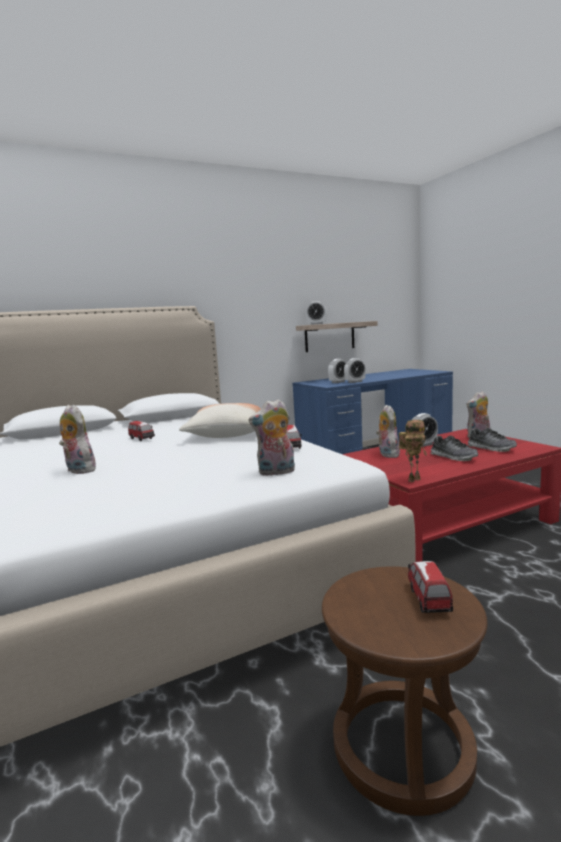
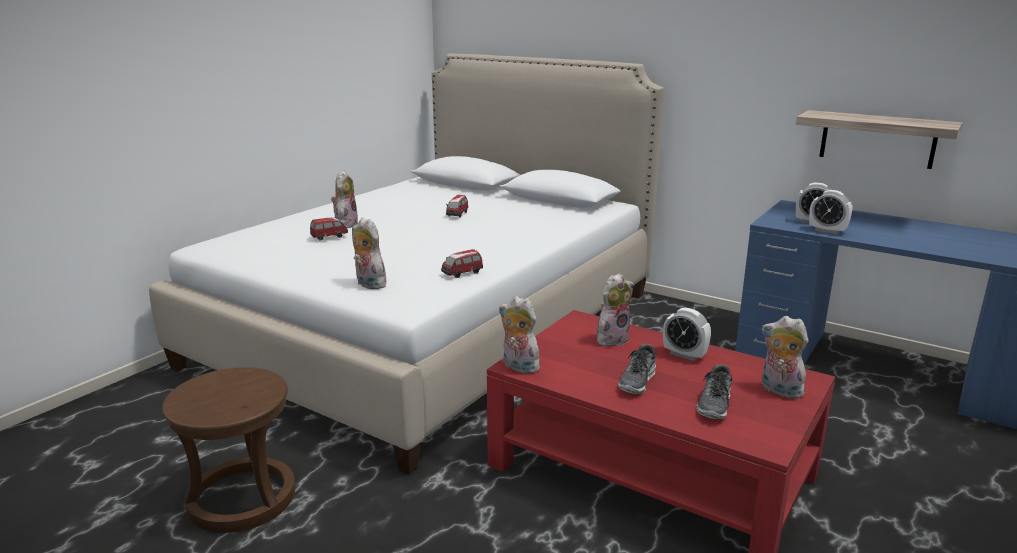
camera: 60 degrees right, 10 degrees up
(227, 433) = (499, 238): pillow -> none
(316, 324) = (837, 114): alarm clock -> none
(413, 479) = (518, 367): toy robot -> plush toy
(428, 599) = (234, 402): toy car -> toy car (329, 237)

